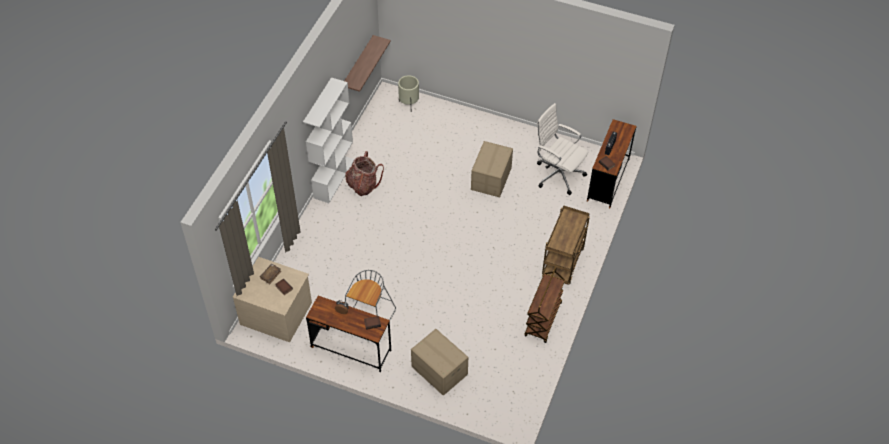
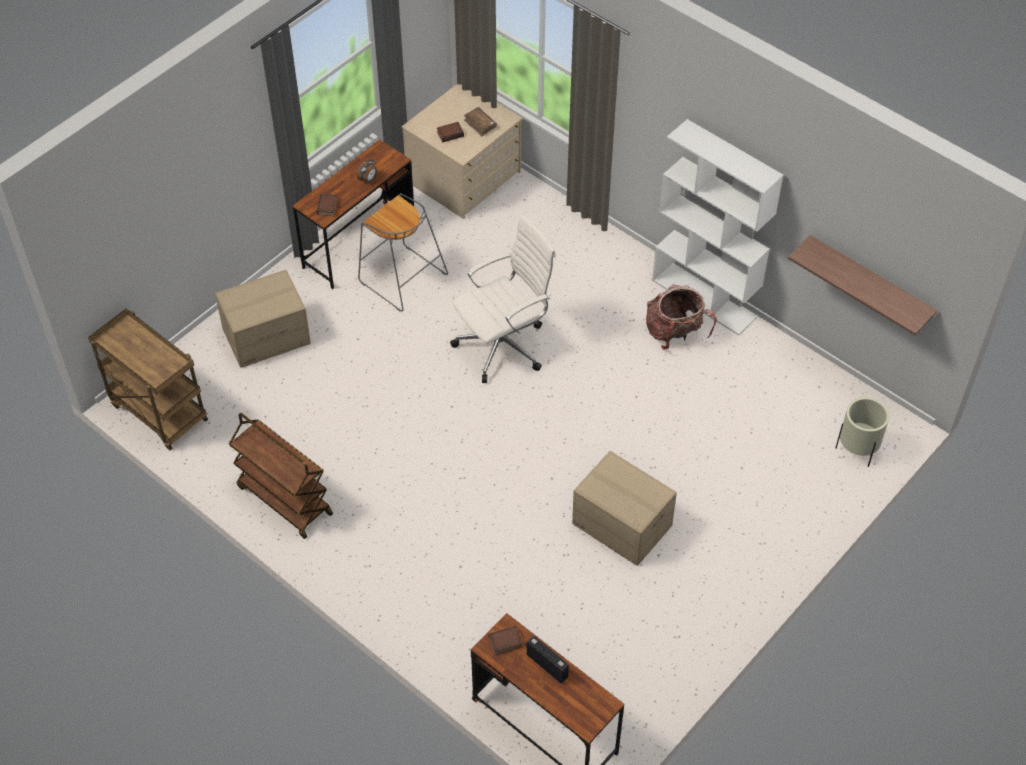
camera: 110 degrees right, 0 degrees up
(558, 174) = (593, 641): white office chair -> white office chair (504, 345)
(563, 264) = (380, 570): brown cart -> brown cart (157, 412)

